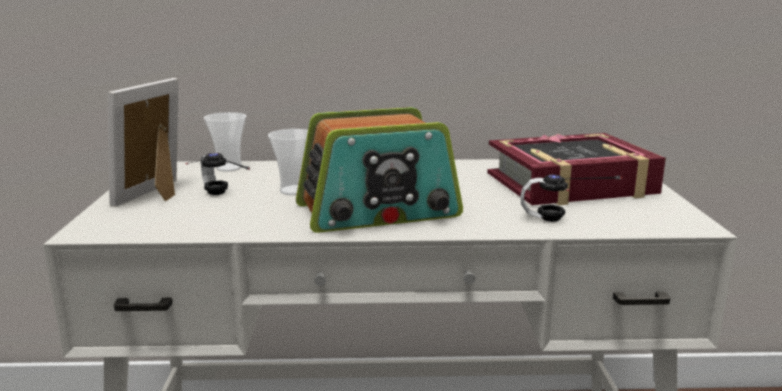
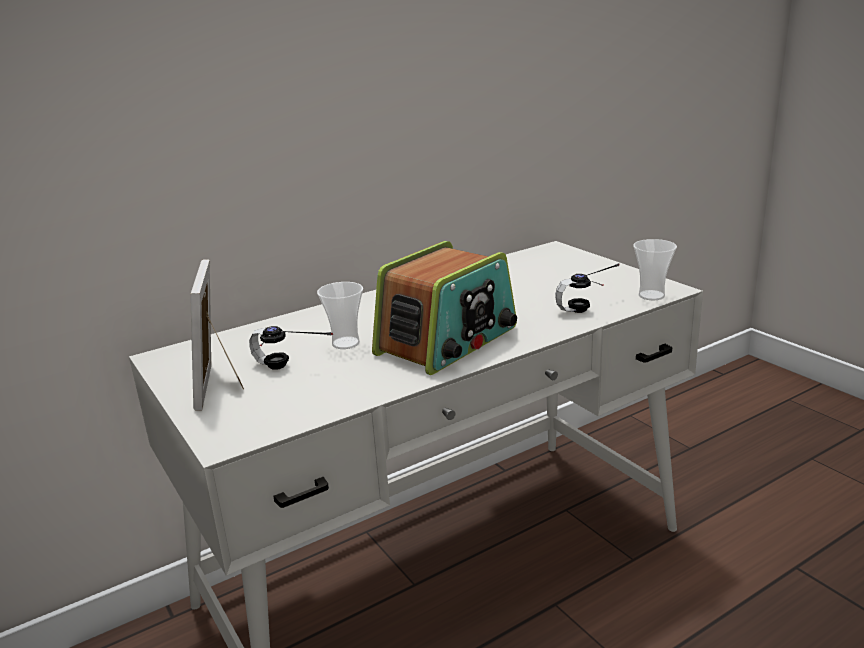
camera: 30 degrees left, 5 degrees up
(229, 168) = (240, 338): cup -> cup (651, 295)
(570, 184) = (550, 276): book -> none

